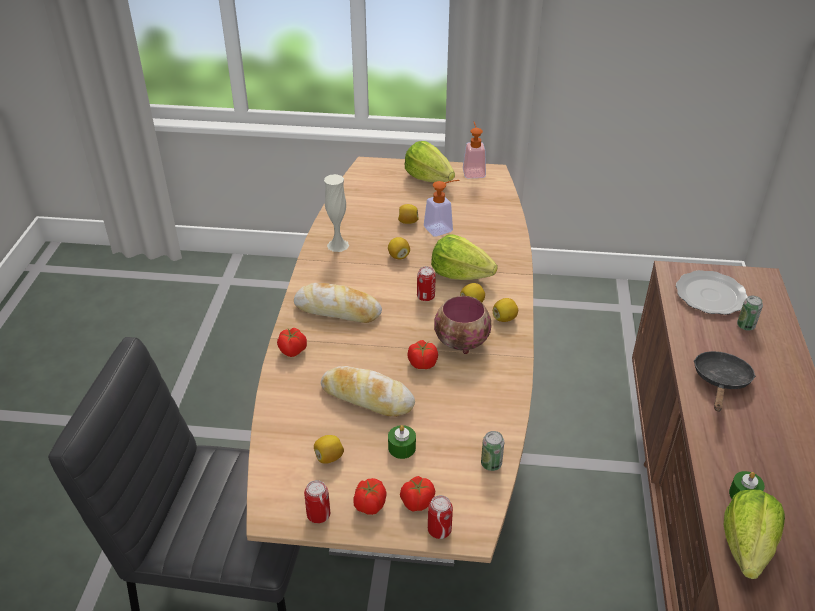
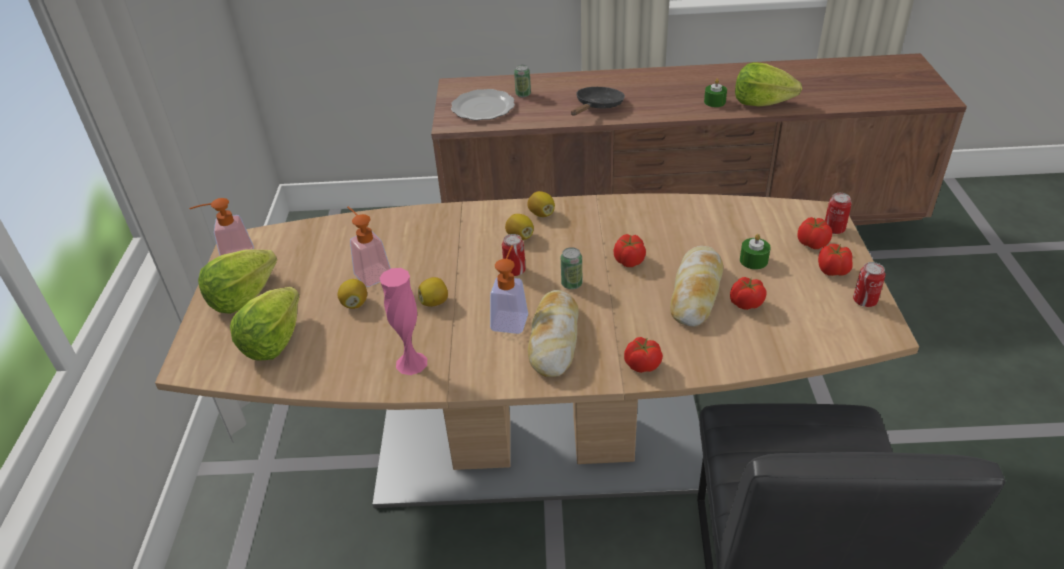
camera: 95 degrees left, 0 degrees up
(329, 457) = (792, 306): lemon -> none
(338, 245) = (411, 363): white vase -> pink vase
(342, 426) = (746, 304): none -> tomato
(369, 291) = (511, 317): none -> soap dispenser
(460, 274) = (468, 249): lettuce -> lettuce (273, 341)
(462, 343) = (589, 238): bowl -> none
(491, 464) = (745, 208): can -> can (571, 284)
(720, 381) = (597, 106): black frying pan -> black frying pan turned 105 degrees clockwise

